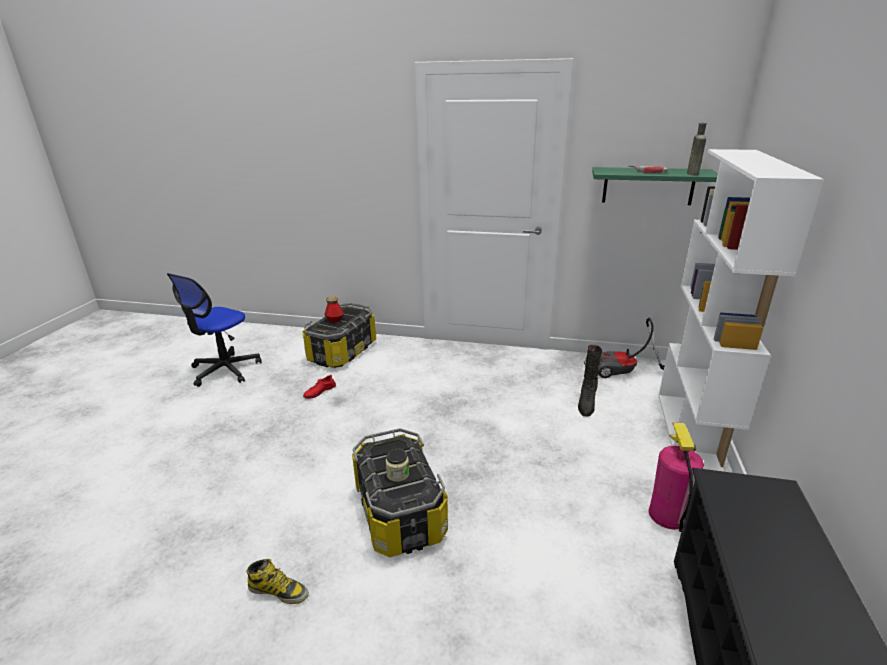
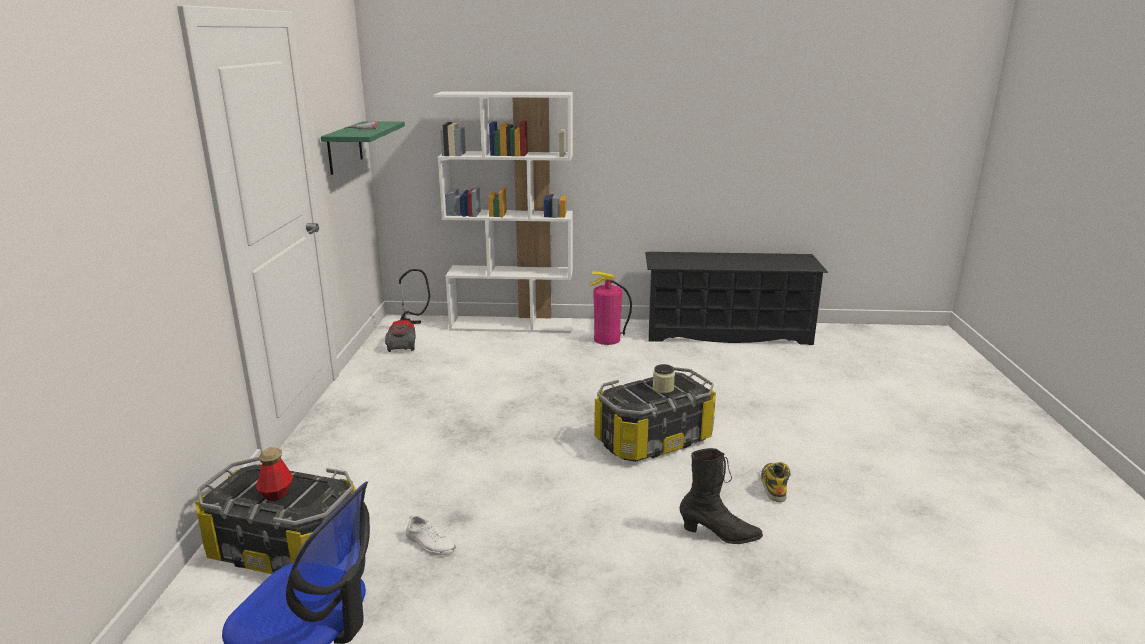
camera: 100 degrees left, 5 degrees down
(319, 391) = (430, 543): red shoe -> white shoe
(586, 403) = (463, 359): black boot -> black boot (719, 534)
(693, 173) = (385, 123): brown bottle -> none

